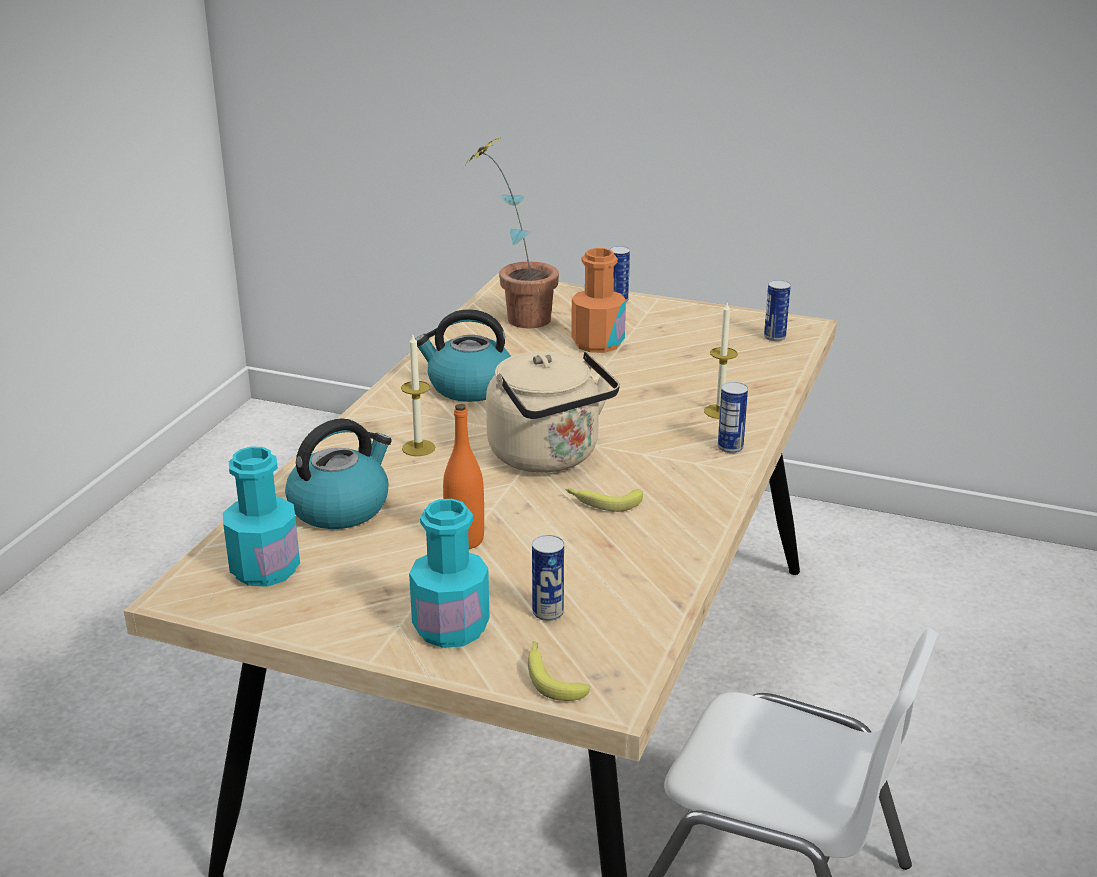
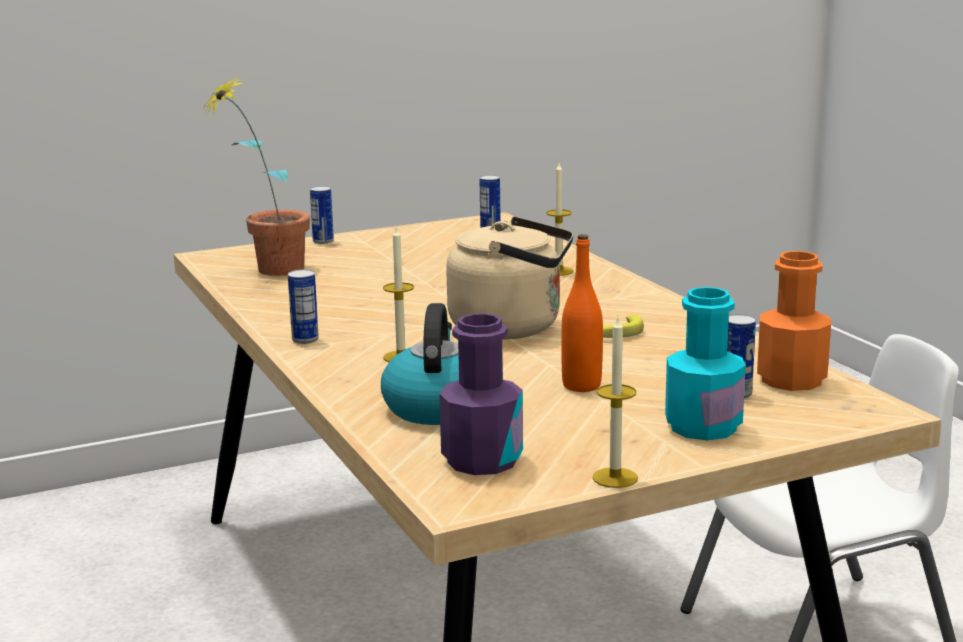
camera: 45 degrees left, 10 degrees down
(265, 569) = (482, 460): turquoise bottle -> purple bottle
(299, 634) = (615, 478): none -> candle
(469, 387) = (342, 315): kettle -> none
(552, 677) = (826, 418): banana -> none
(597, 343) = (374, 265): orange bottle -> orange bottle (791, 380)
(730, 447) = (614, 284): can -> can (305, 340)

